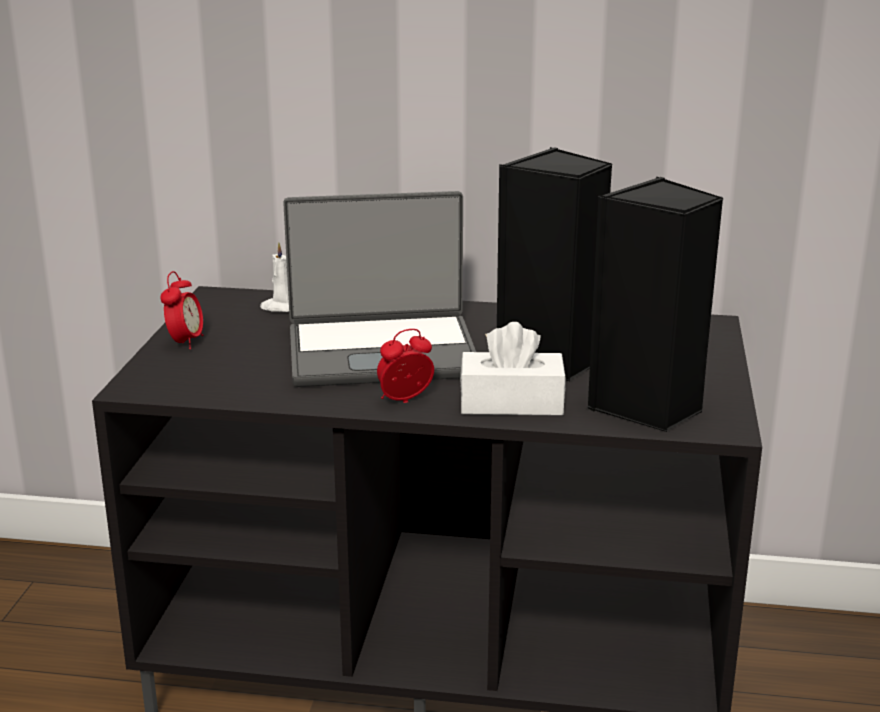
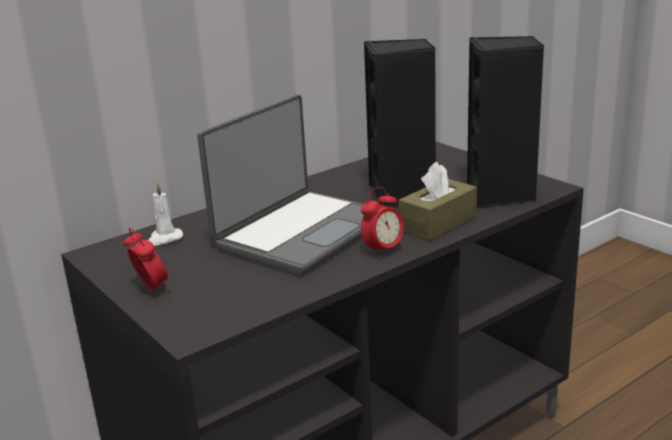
camera: 45 degrees left, 0 degrees up
(404, 401) = (383, 250): alarm clock -> alarm clock turned 150 degrees counterclockwise
(511, 403) = (438, 223): white tissue box -> brown tissue box

